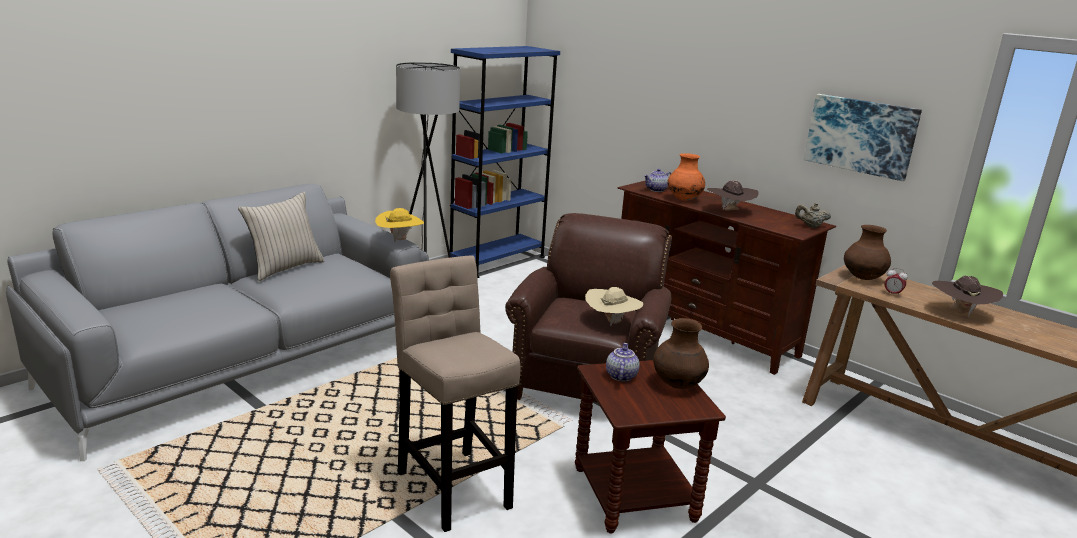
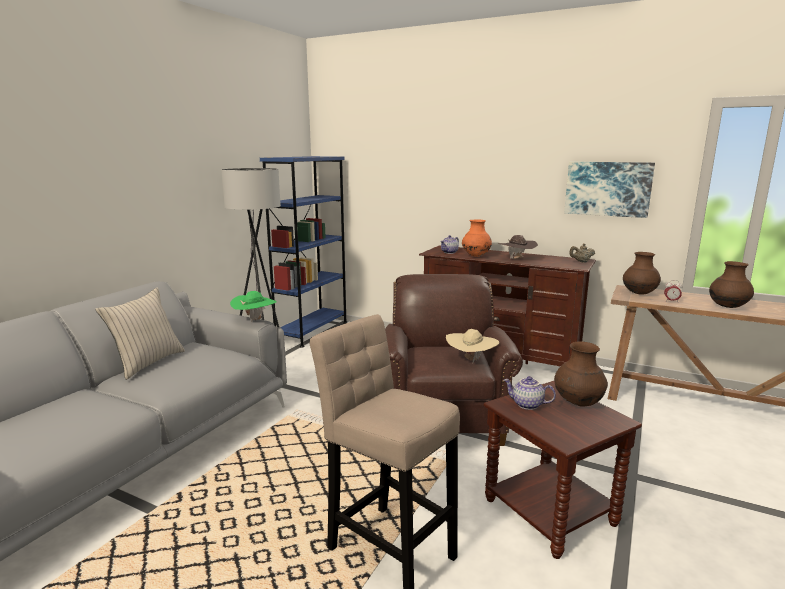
camera: 15 degrees left, 5 degrees down
(399, 240) = (255, 320): yellow hat -> green hat
(620, 376) = (527, 405): teapot -> teapot turned 60 degrees counterclockwise
(960, 313) = (728, 307): brown hat -> brown vase

